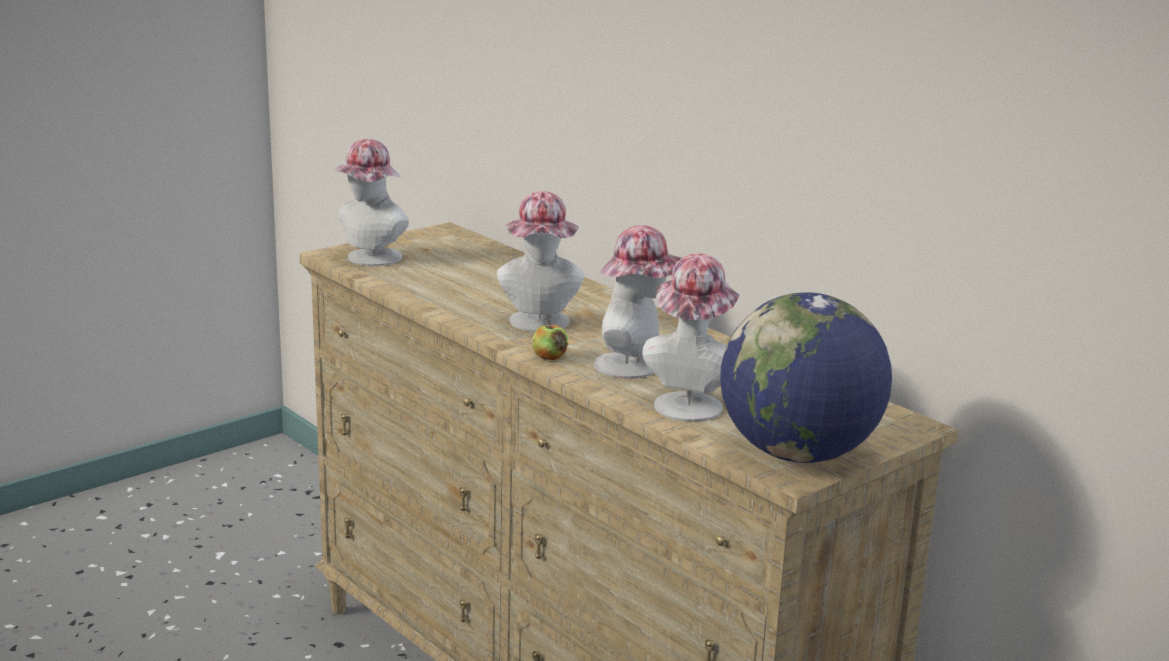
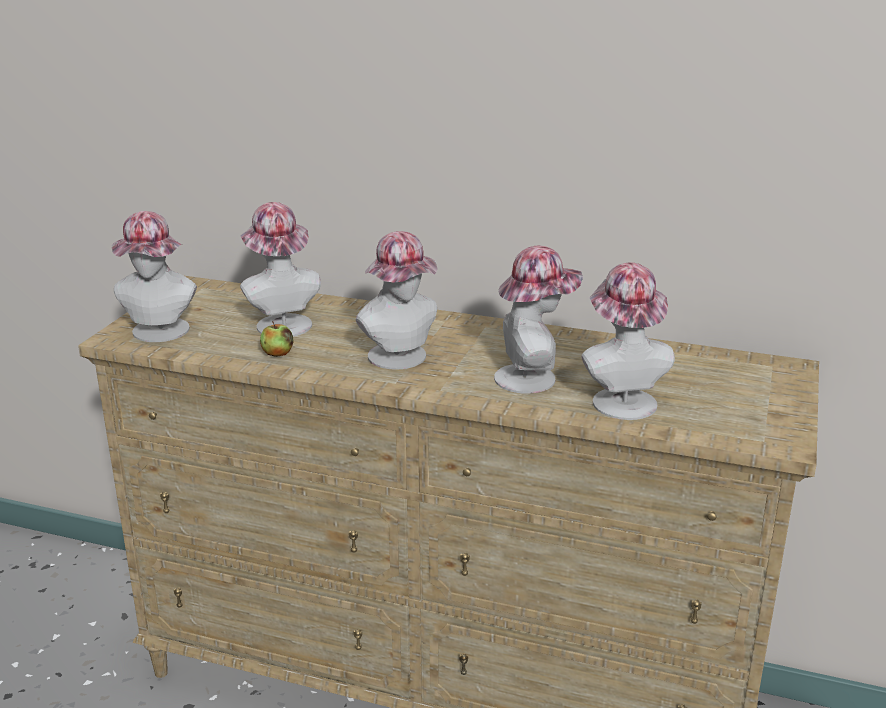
camera: 30 degrees left, 5 degrees up
(478, 274) = (281, 323): none -> hat
(549, 357) = (454, 390): apple -> apple (277, 353)
(798, 454) = (758, 421): globe -> none

